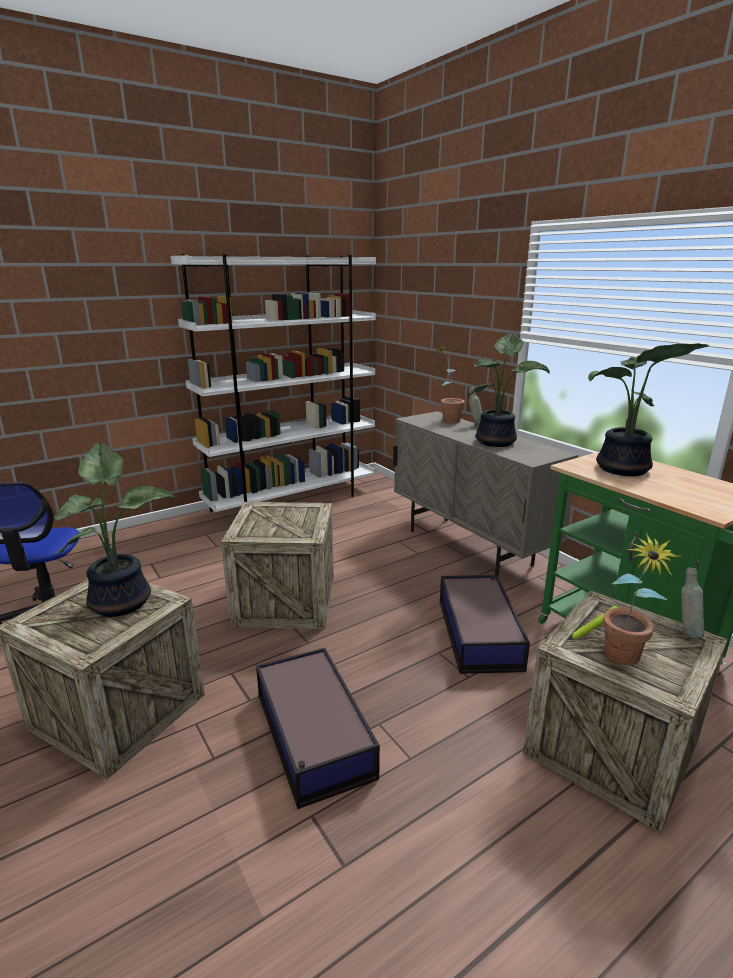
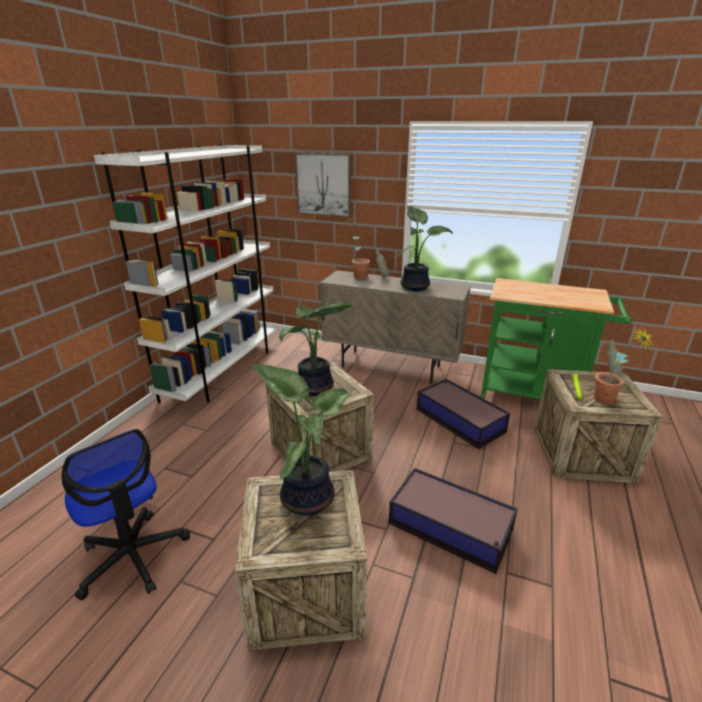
camera: 35 degrees left, 5 degrees up
(442, 305) = (324, 184): none -> picture
(623, 470) = (526, 291): potted plant -> potted plant (315, 389)

